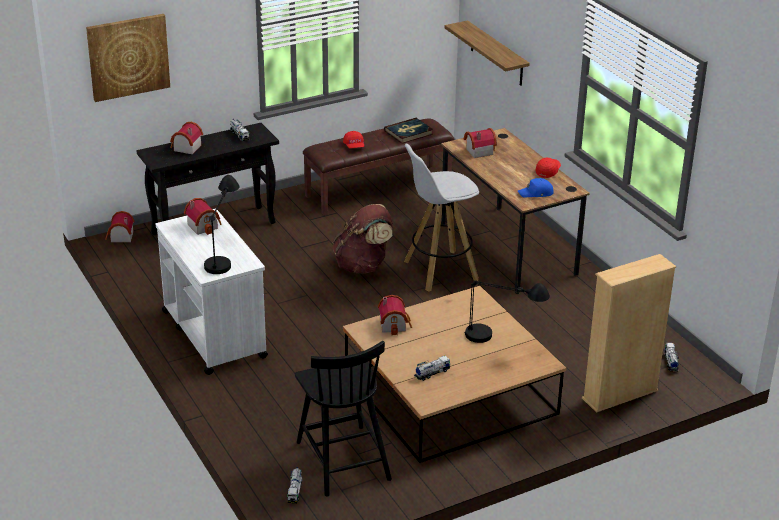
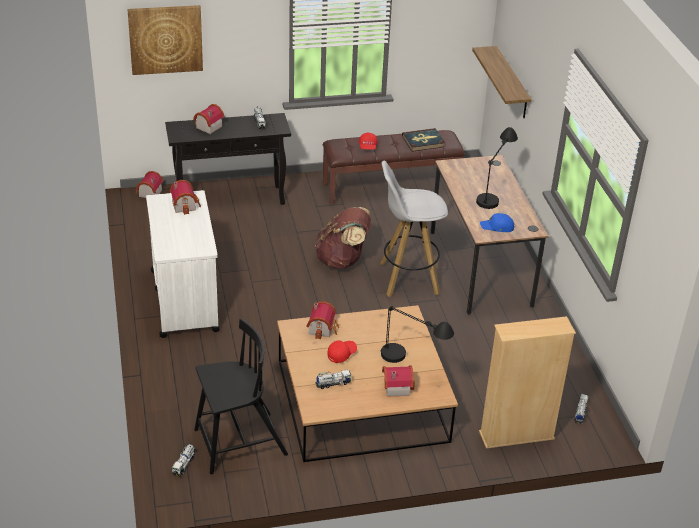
camera: 15 degrees right, 5 degrees up
(223, 254) = (188, 236): black table lamp -> black table lamp (494, 192)
(342, 459) = (238, 443): black chair -> black chair turned 105 degrees counterclockwise
(478, 151) = (465, 174): toy house -> toy house (395, 386)
(548, 171) = (520, 206): red cap -> red cap (341, 354)

